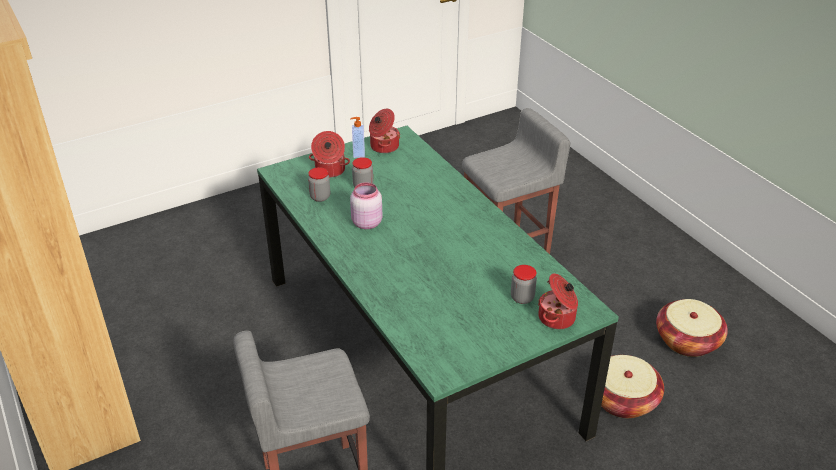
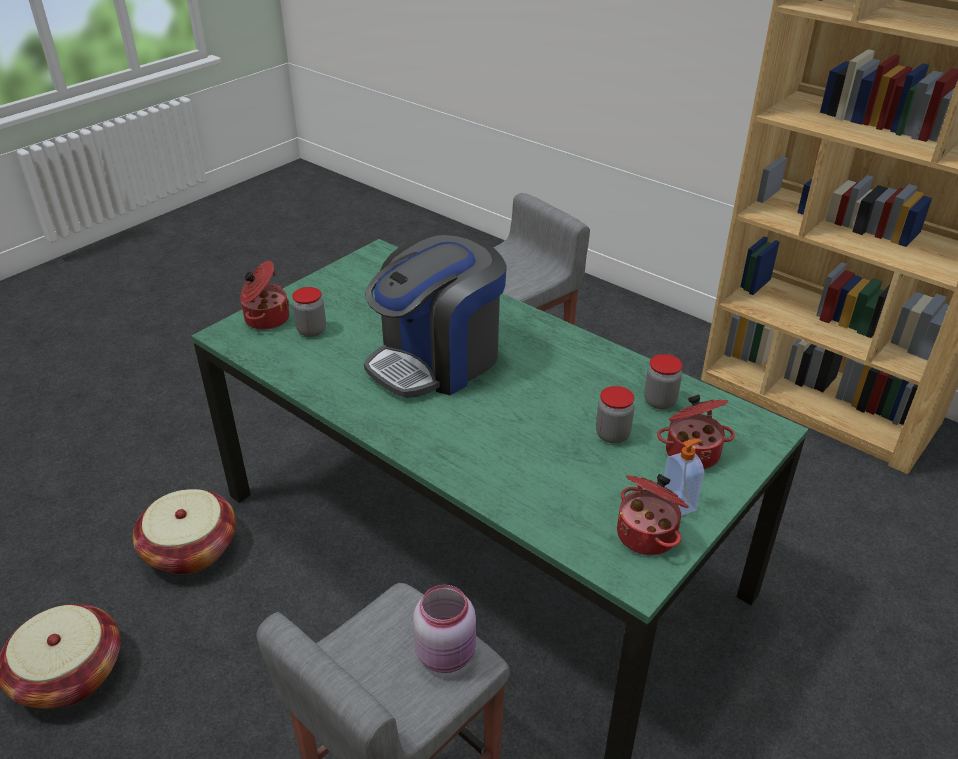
camera: 160 degrees right, 0 degrees up
(366, 223) = (560, 377): pink jar -> pink jar (447, 654)
(438, 252) = (437, 360): none -> coffee machine

